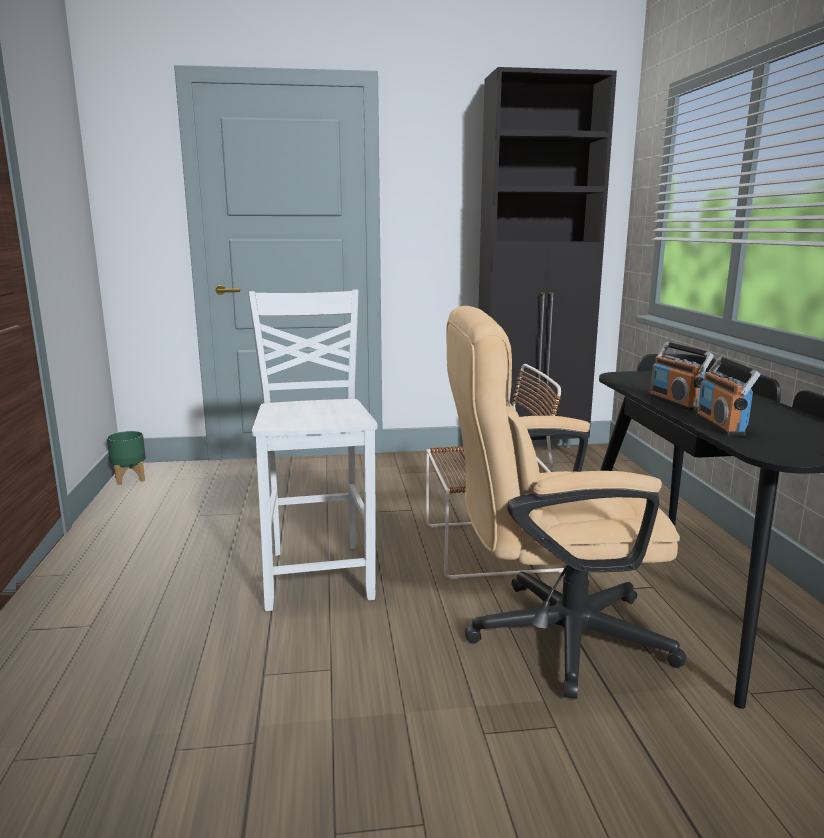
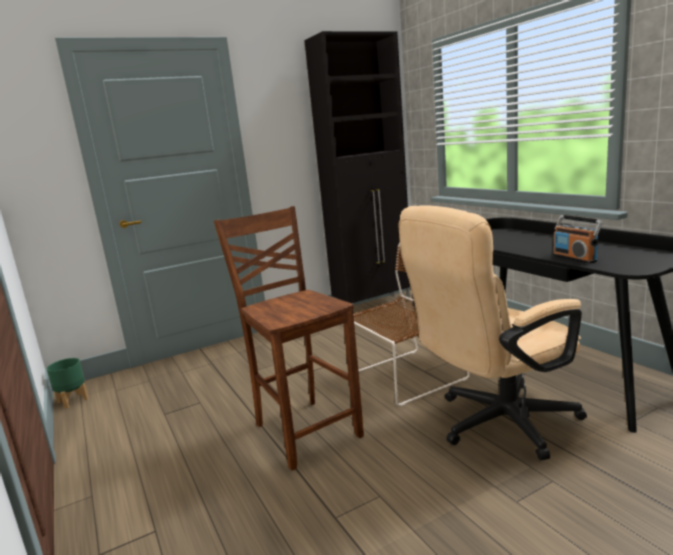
camera: 20 degrees left, 0 degrees up
(319, 573) = (305, 430): white chair -> brown chair
(675, 402) = (526, 249): radio -> none

